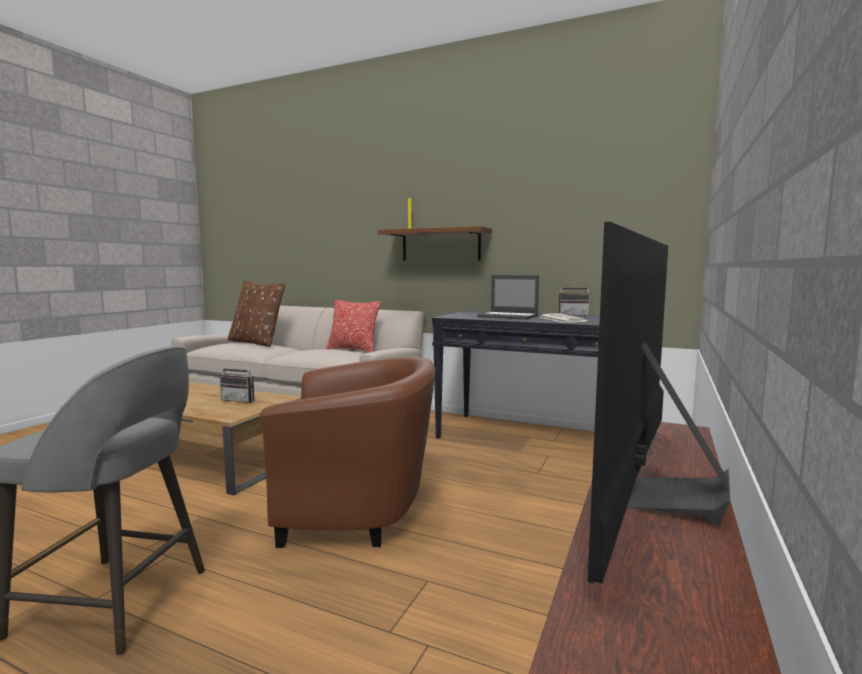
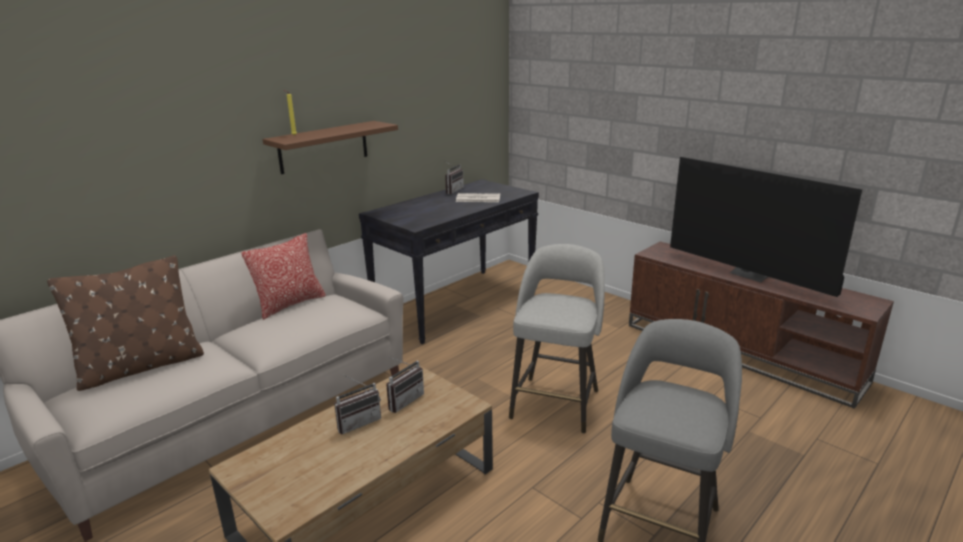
camera: 70 degrees left, 15 degrees up
(212, 395) = (358, 422): none -> radio
(358, 511) = (556, 402): brown armchair -> grey stool
(509, 316) = (439, 208): laptop -> none

